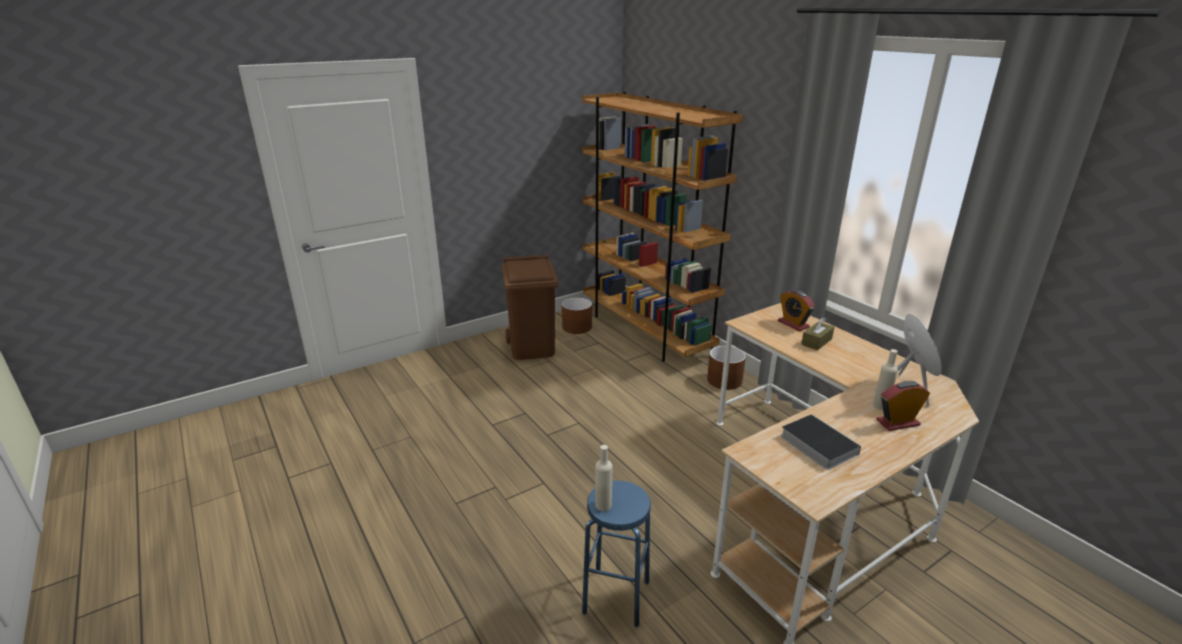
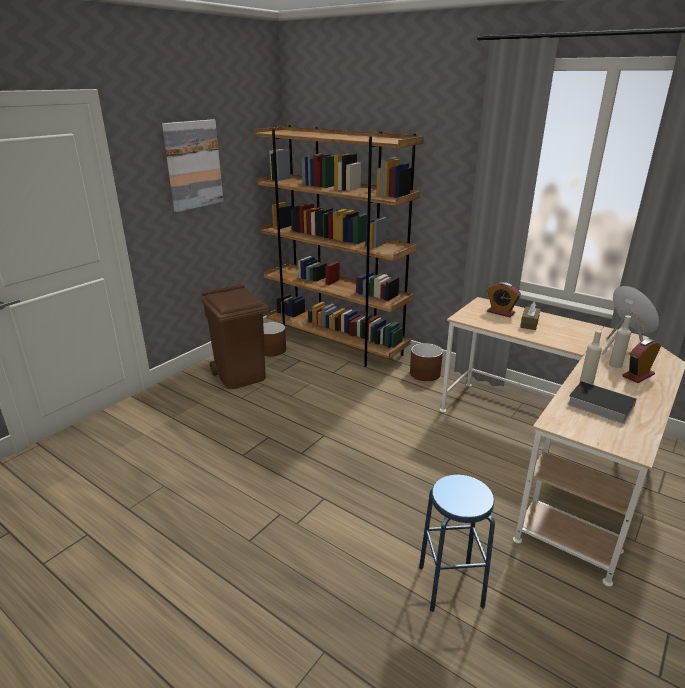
camera: 20 degrees left, 0 degrees up
(510, 130) = (193, 165): none -> picture
(603, 505) = (452, 501): beige bottle -> beige bottle (586, 382)

